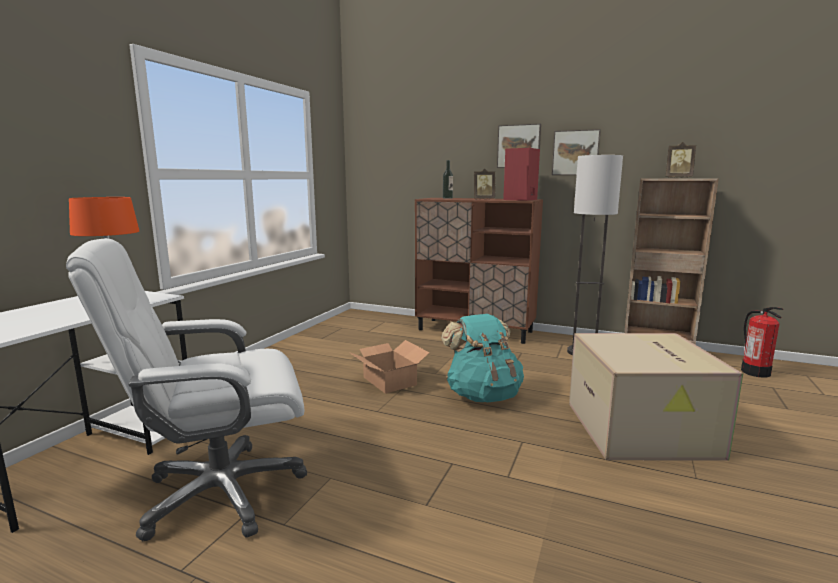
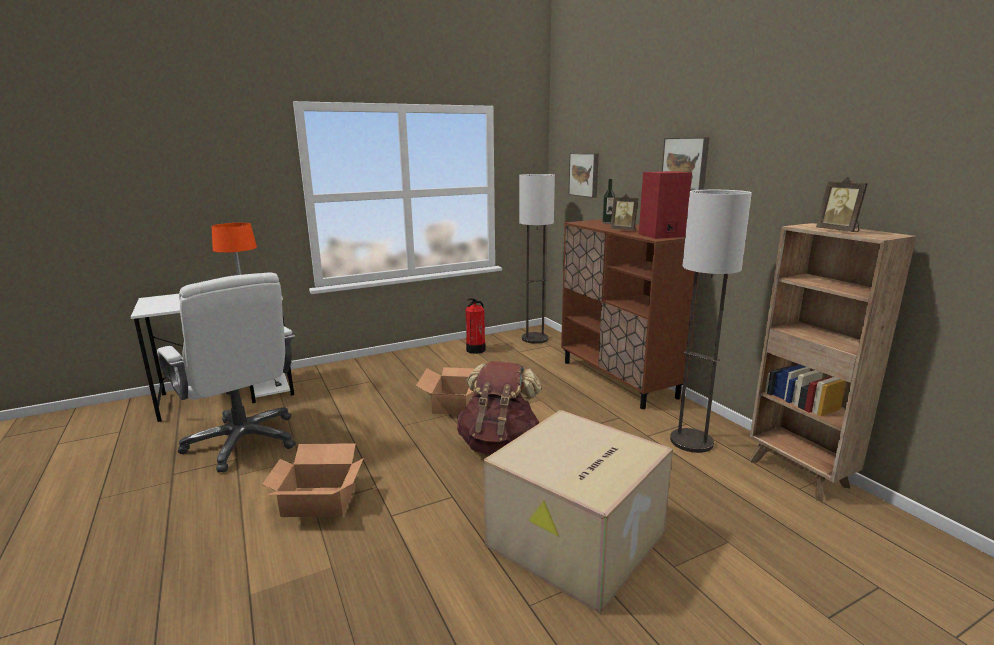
camera: 40 degrees right, 5 degrees up
(220, 492) = (244, 441): white office chair -> white office chair turned 150 degrees counterclockwise
(363, 319) = (535, 338): none -> floor lamp
(424, 499) = (318, 501): none -> cardboard box
(483, 395) = (499, 445): turquoise backpack -> brown backpack
(575, 153) = (743, 178): picture -> picture (585, 174)
(755, 372) = (901, 558): fire extinguisher -> fire extinguisher (476, 350)

